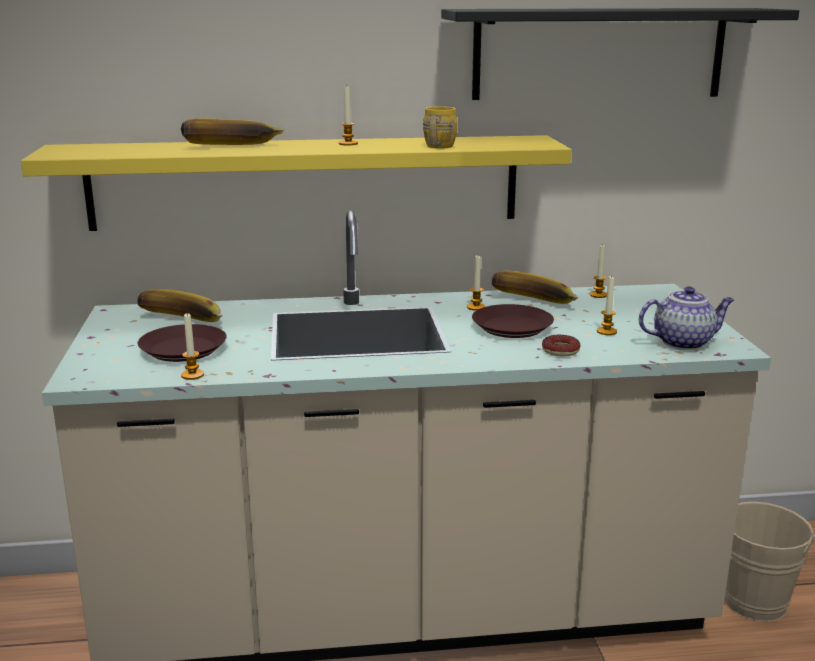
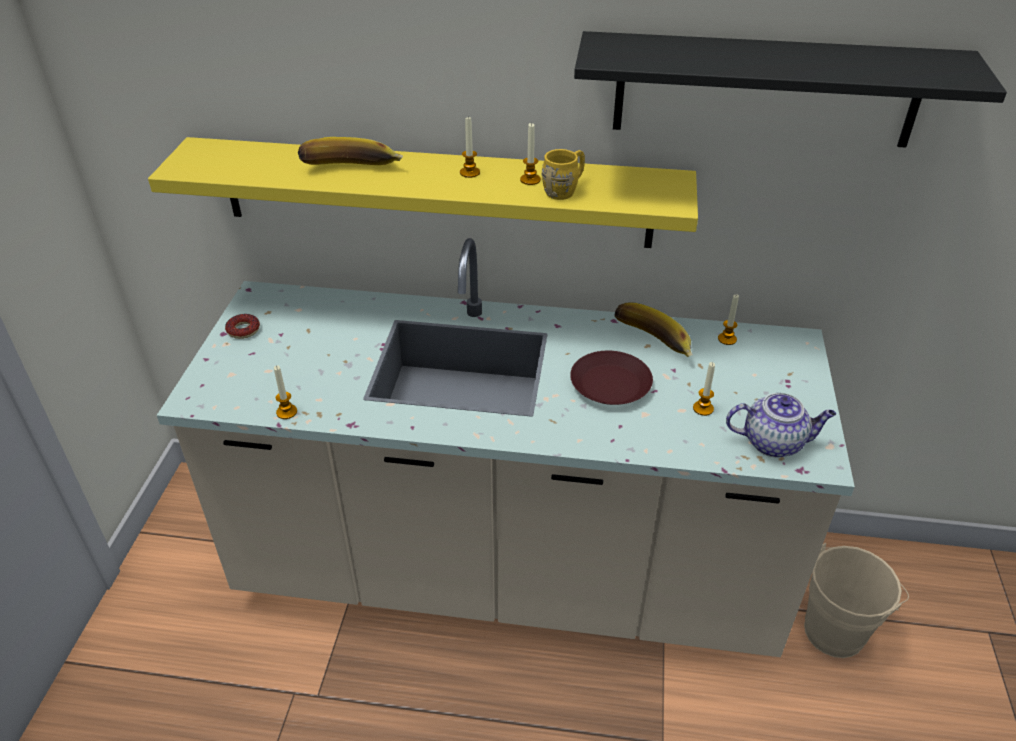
camera: 15 degrees right, 20 degrees up
(180, 323) = (306, 323): banana -> none
(182, 350) = (292, 369): brown plate -> none
(476, 307) = (591, 342): candle -> candle (530, 180)
(560, 351) = (640, 434): donut -> donut (243, 330)

